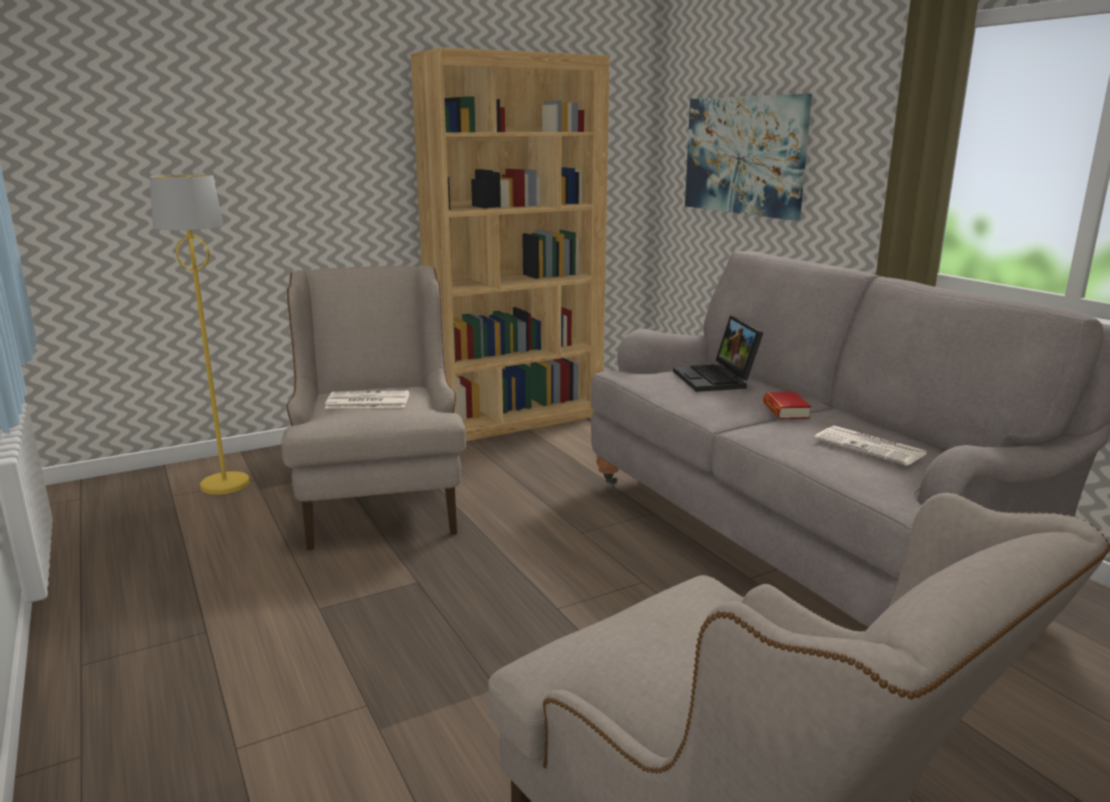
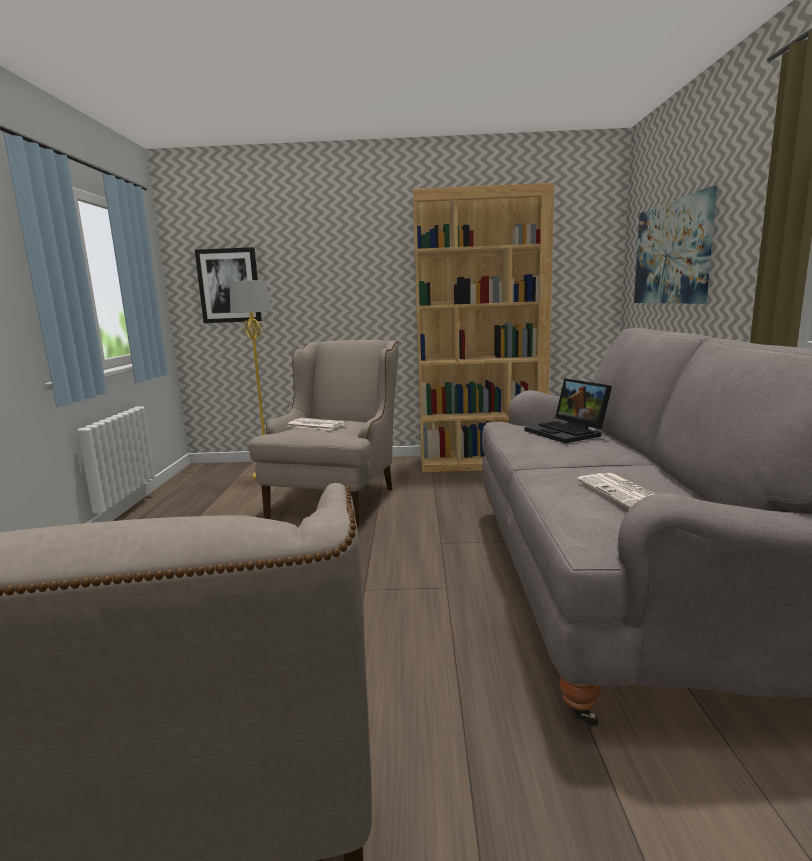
camera: 30 degrees right, 5 degrees down
(108, 175) = (229, 286): none -> picture
(717, 380) = (568, 433): laptop -> laptop turned 45 degrees counterclockwise
(785, 411) = (596, 460): book -> none

